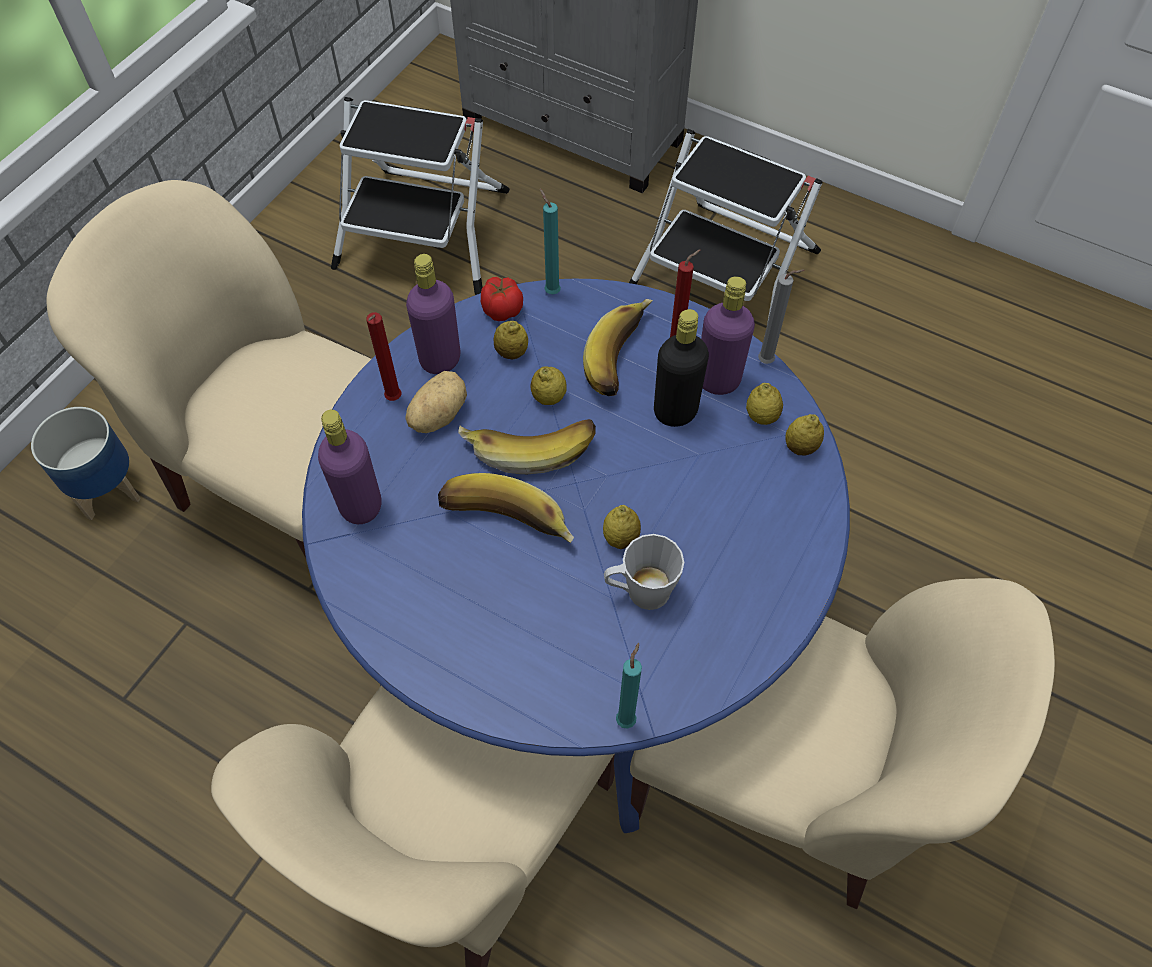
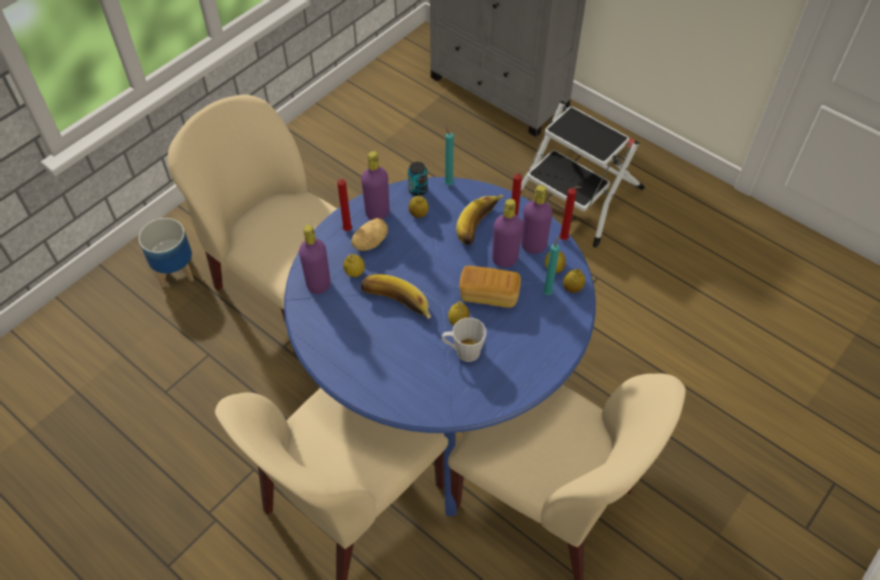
camera: 10 degrees right, 5 degrees down
(425, 231) = (393, 143): step ladder -> none
(501, 309) = (418, 190): tomato -> can
(530, 444) = (418, 265): banana -> none
(549, 397) = (434, 241): lemon -> lemon (355, 273)
(627, 718) = (441, 414): turquoise candle -> turquoise candle (548, 292)
(662, 480) = (489, 295): none -> bread
(675, 411) = (504, 259): black bottle -> purple bottle
(768, 362) = (565, 239): grey candle -> red candle

